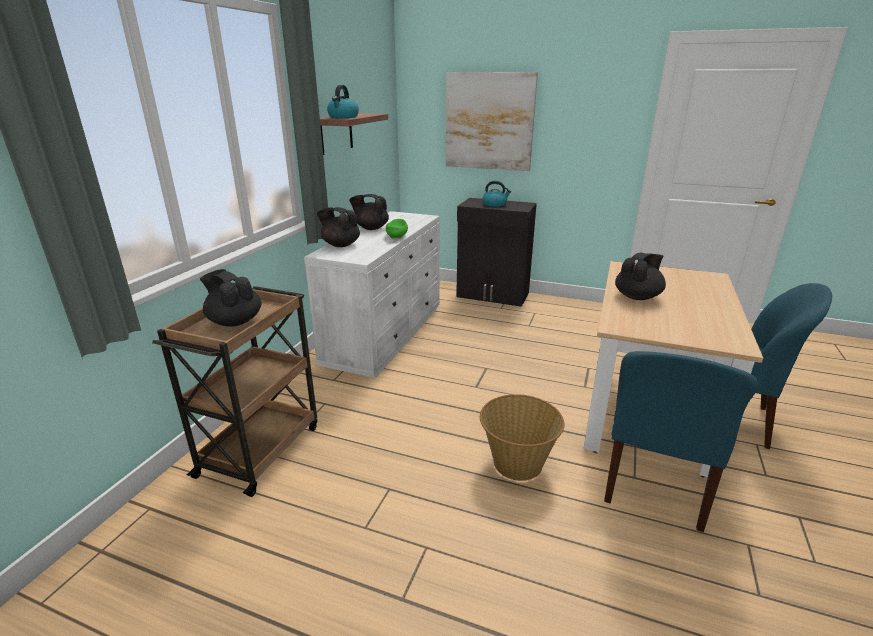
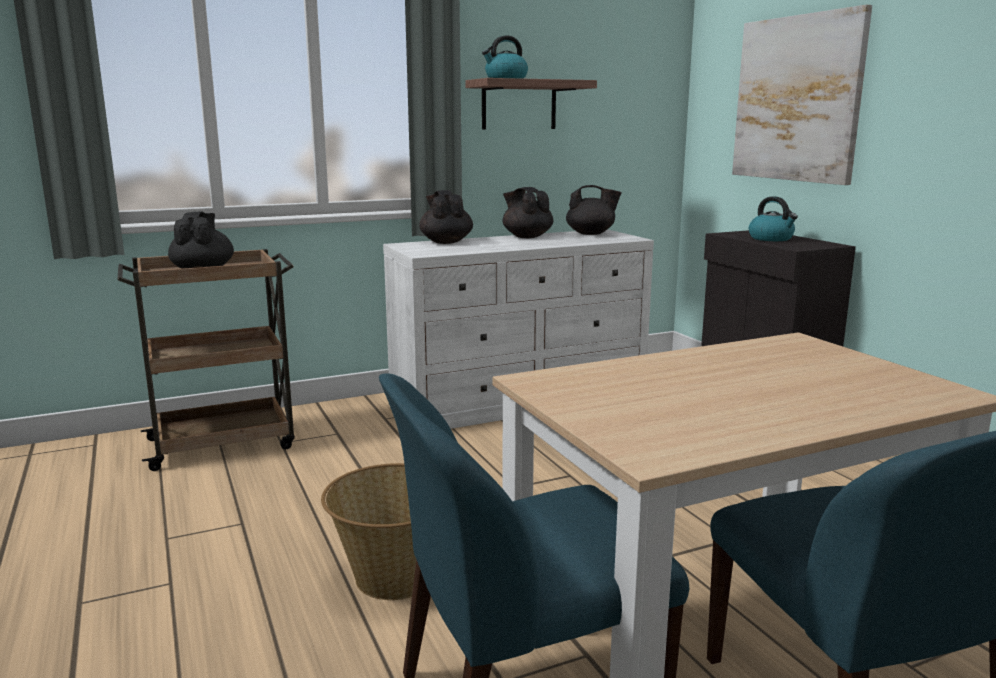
camera: 45 degrees right, 10 degrees down
(397, 236) = (530, 245): green bowl -> none
(637, 296) = (687, 369): black teapot -> black teapot (591, 234)

